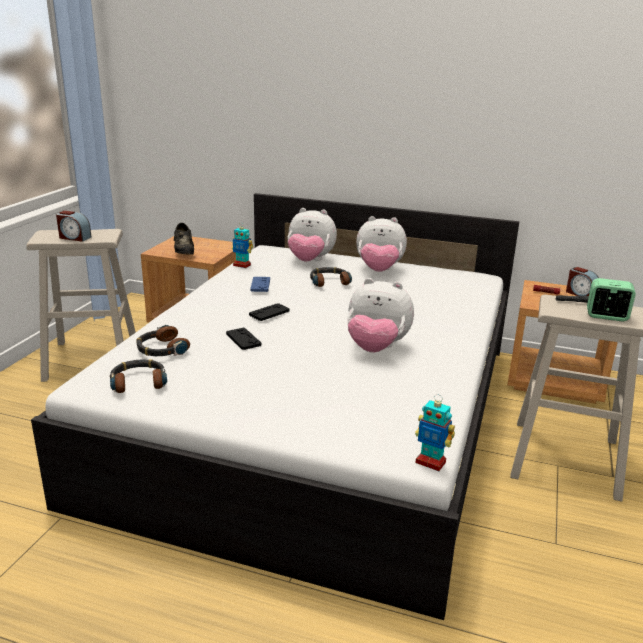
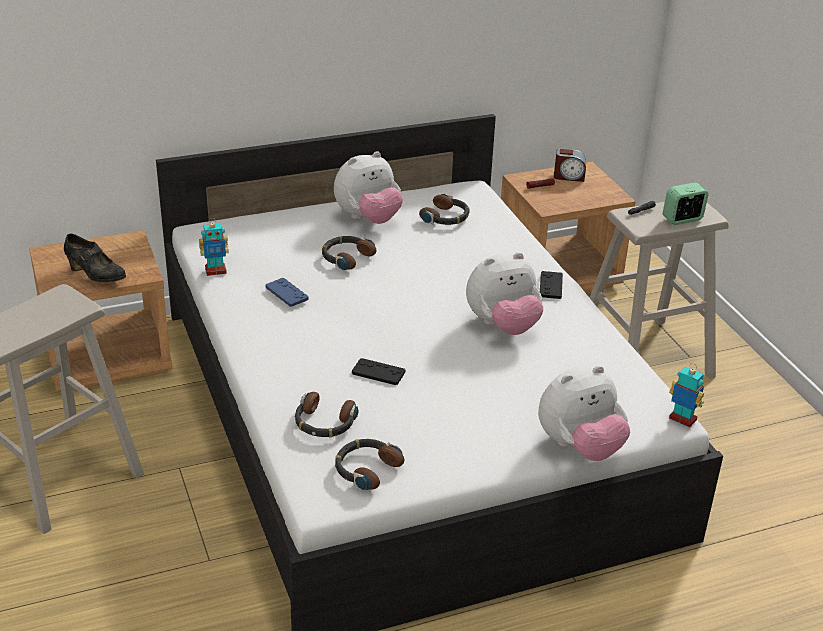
camera: 40 degrees left, 10 degrees up
(74, 237) = (38, 323): alarm clock -> none
(269, 313) = (353, 328): black game controller -> black game controller (551, 286)
(310, 261) = (278, 233): plush toy -> plush toy (579, 447)
(430, 462) = (682, 419): toy robot -> toy robot turned 135 degrees counterclockwise
(435, 284) = (446, 217): none -> headphones

